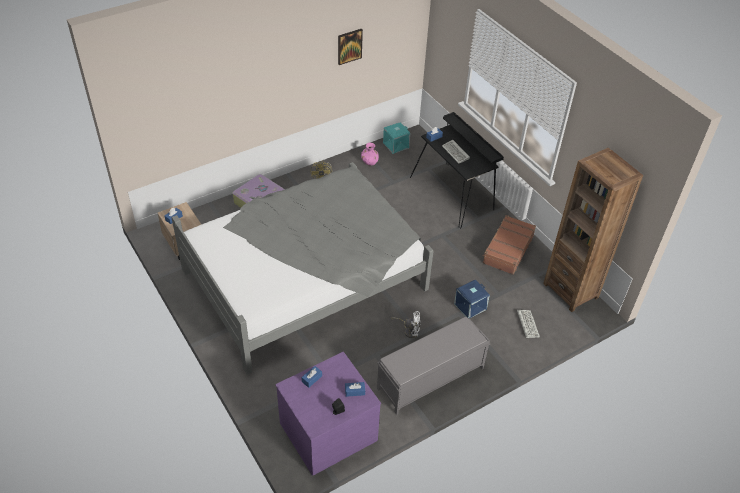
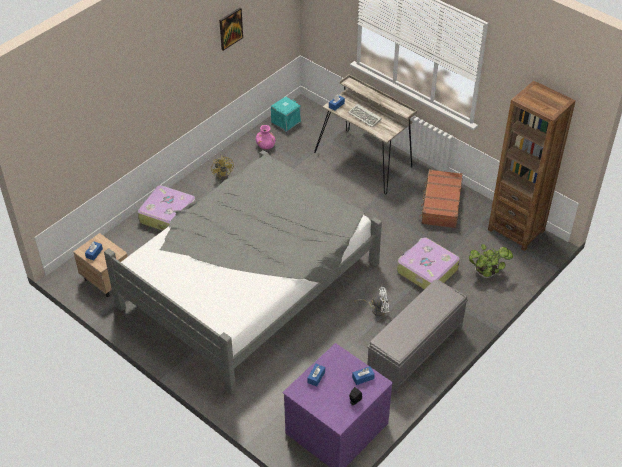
camera: 15 degrees left, 0 degrees up
(453, 194) = (365, 160): black desk -> beige desk
(470, 307) = (426, 270): blue storage box -> suitcase
(527, 324) = (487, 273): keyboard -> potted plant

